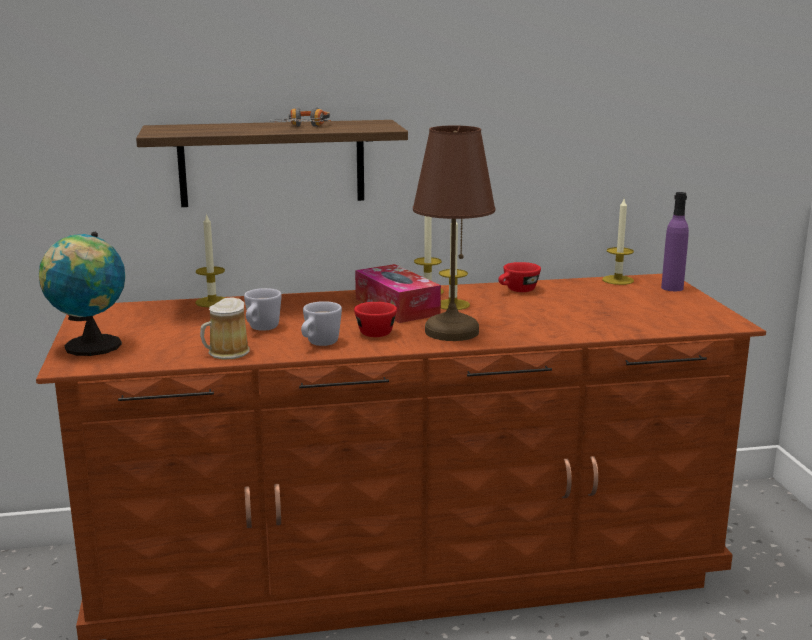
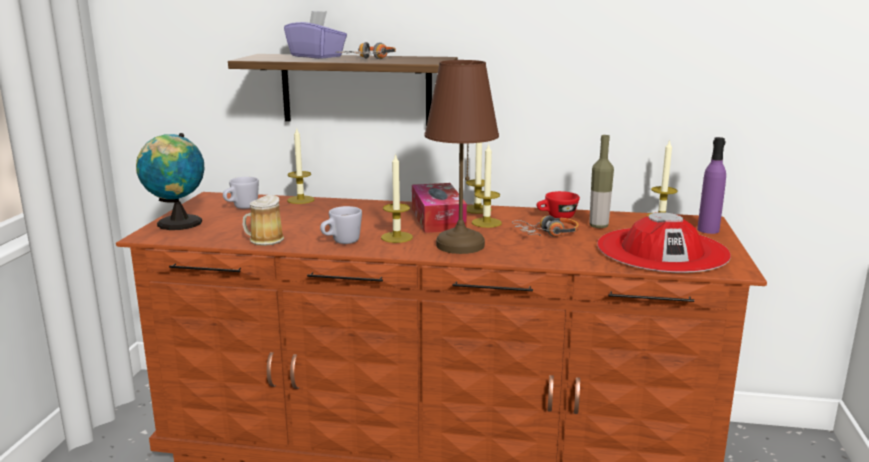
camera: 20 degrees right, 0 degrees up
(233, 126) = (317, 56): none -> purple tissue box
(261, 329) = (311, 225): white mug -> white mug (241, 208)
(374, 331) = (396, 237): red cup -> candle
(526, 309) = (547, 234): none -> headphones
(568, 295) = (598, 226): none -> bottle
(651, 313) = (662, 250): none -> red hat

